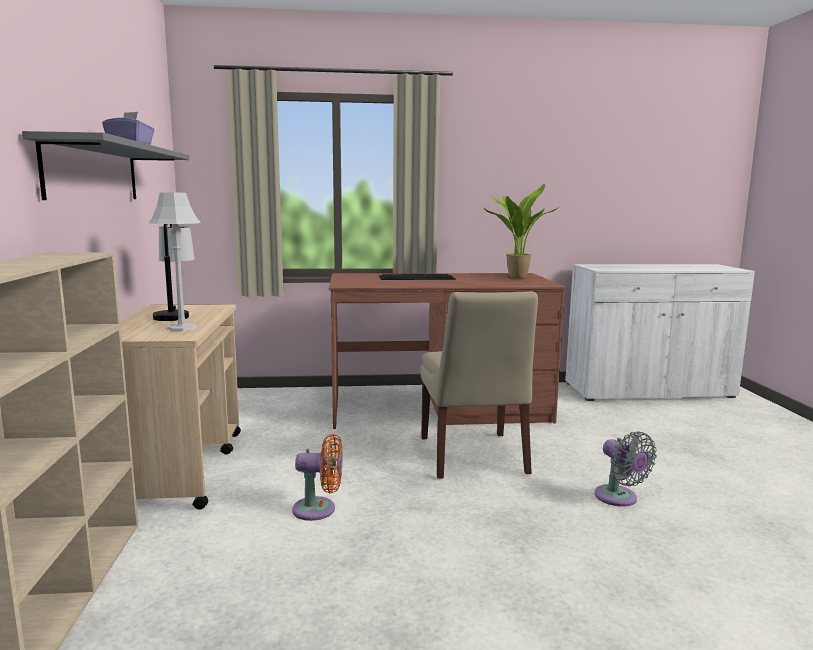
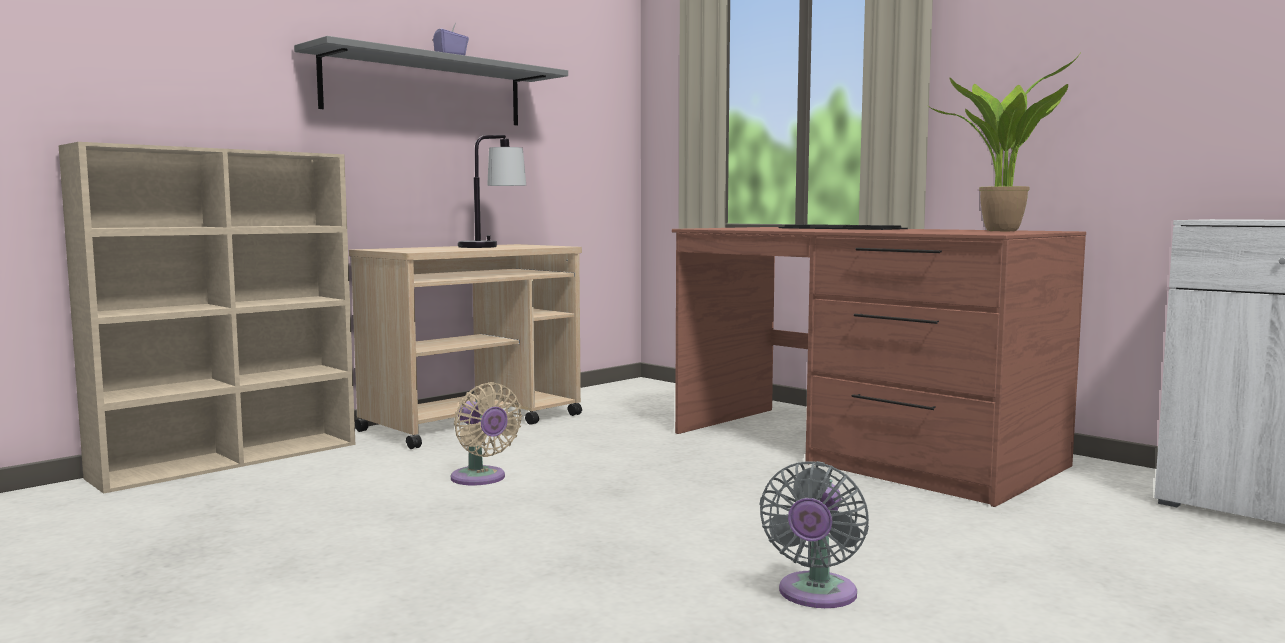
camera: 50 degrees right, 5 degrees down
(182, 328) = (445, 249): grey table lamp -> none
(319, 509) = (481, 479): orange fan -> beige fan
(473, 457) = (751, 497): beige chair -> none

